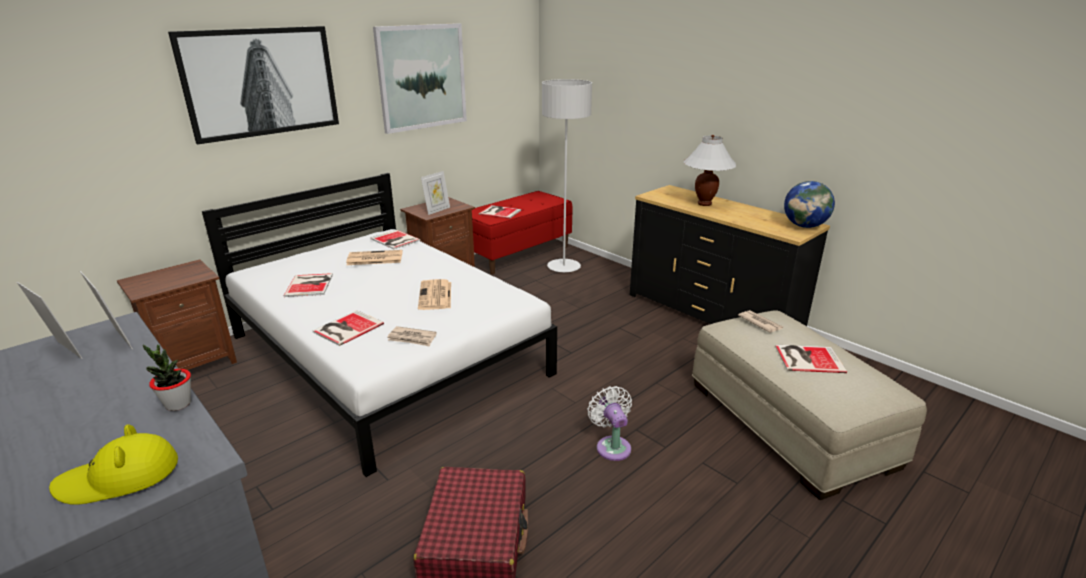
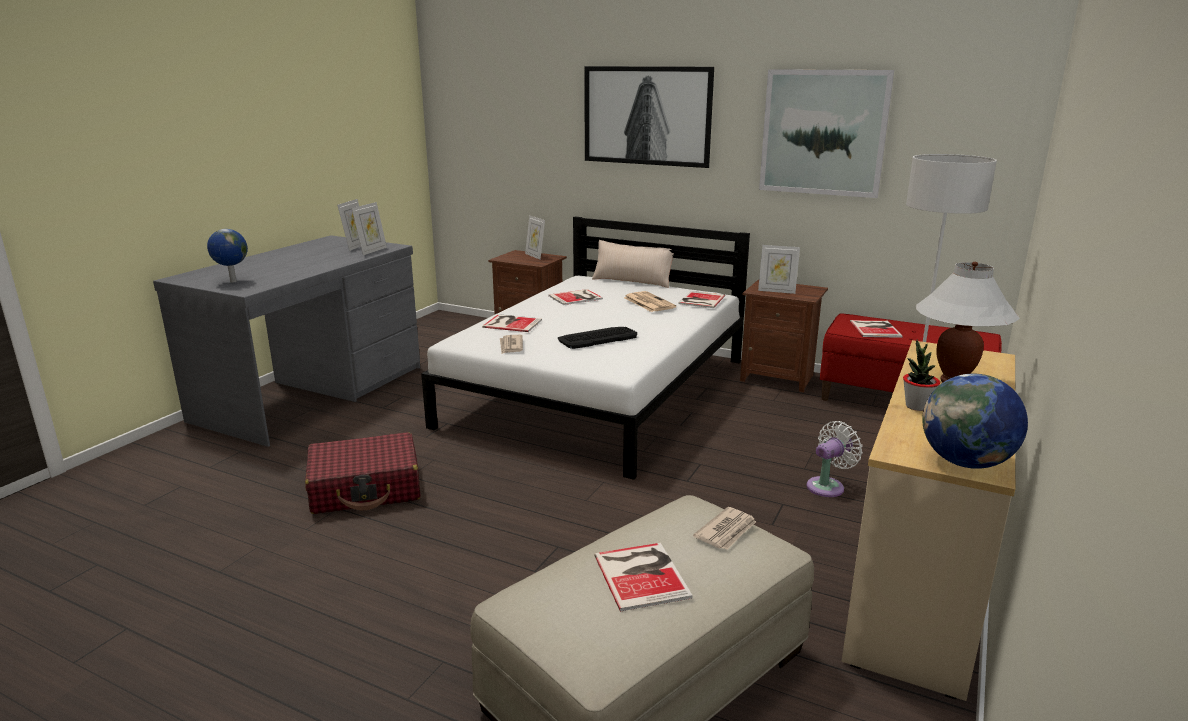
camera: 70 degrees right, 5 degrees down
(119, 478) = (232, 281): yellow hat -> globe
(169, 273) = (535, 256): none -> picture frame
(178, 404) = (301, 275): potted plant -> potted plant (916, 406)
(297, 253) = (632, 281): none -> beige pillow
(435, 296) = (597, 338): newspaper -> keyboard
(612, 446) = (519, 534): white fan -> white fan (828, 486)
(711, 314) = (921, 582): black dresser -> beige dresser

